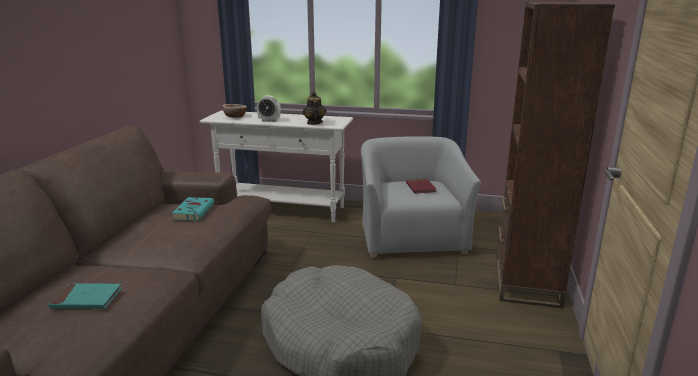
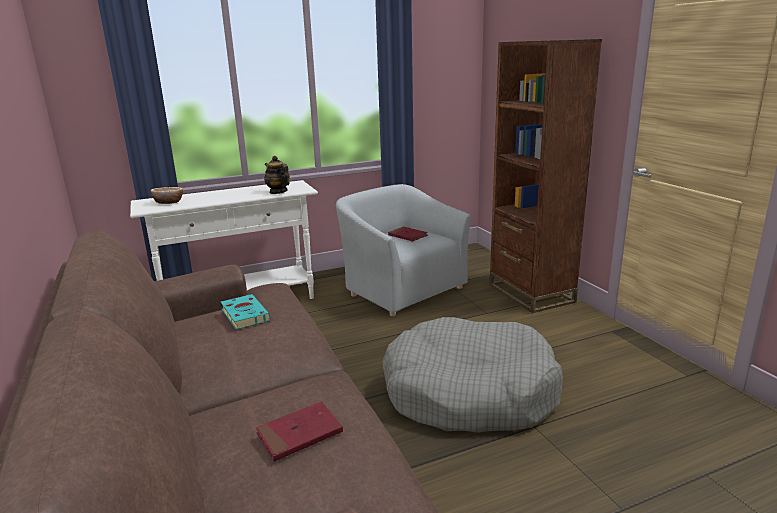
camera: 35 degrees left, 0 degrees up
(87, 299) = (299, 434): turquoise book -> red book
(269, 120) = (222, 199): alarm clock -> none

